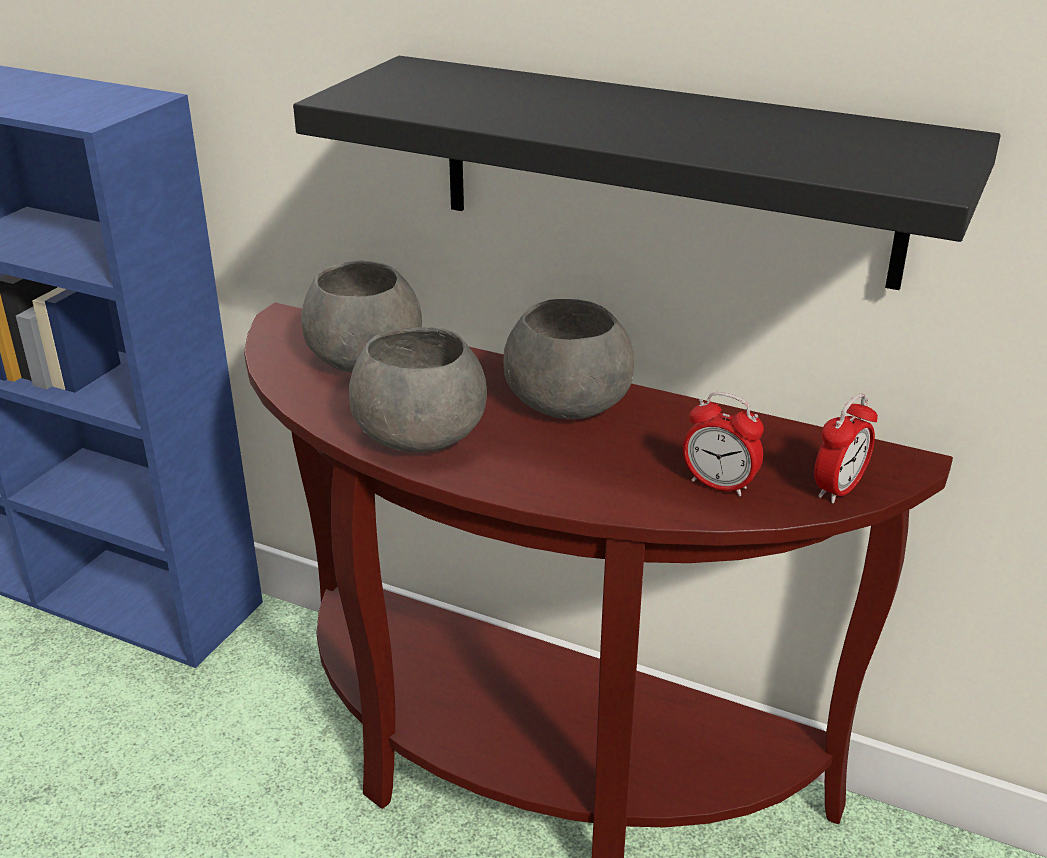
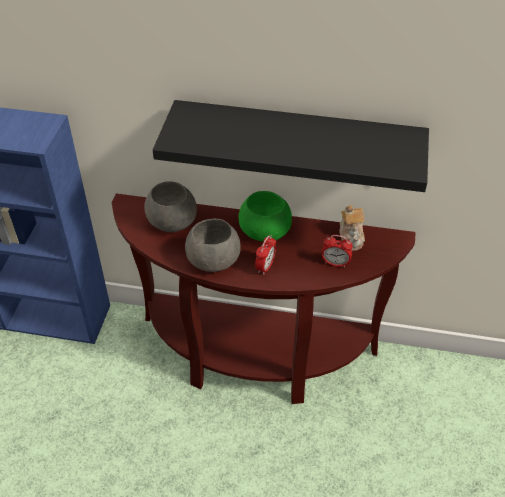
camera: 15 degrees left, 15 degrees up
(570, 403) = (266, 231): grey bowl -> green bowl
(778, 443) = (351, 237): none -> teapot
(839, 489) = (378, 256): alarm clock -> alarm clock (265, 267)

